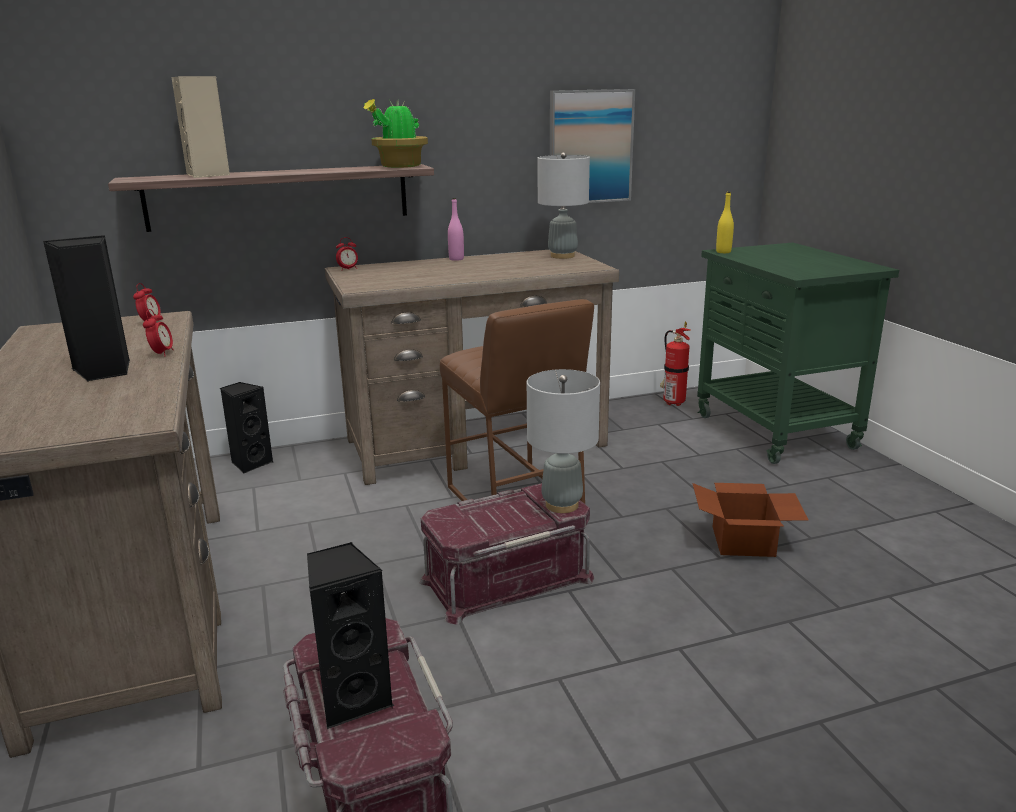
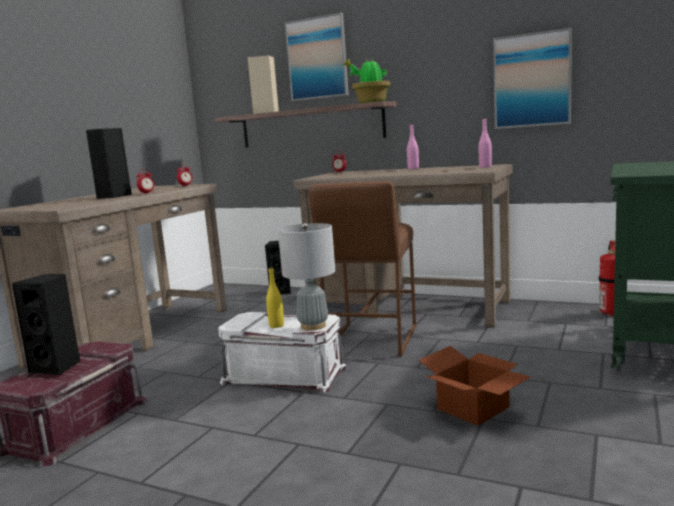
camera: 45 degrees right, 10 degrees down
(290, 87) = (317, 58): none -> picture
(506, 578) = (285, 374): red storage box -> white storage box
(562, 256) = (485, 167): grey table lamp -> pink bottle
(723, 252) = (626, 164): yellow bottle -> yellow bottle (276, 325)

